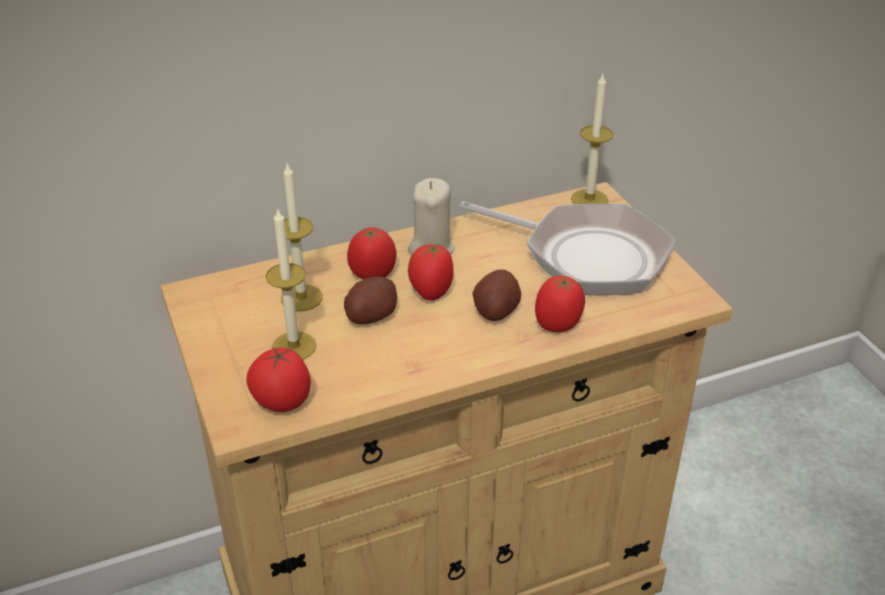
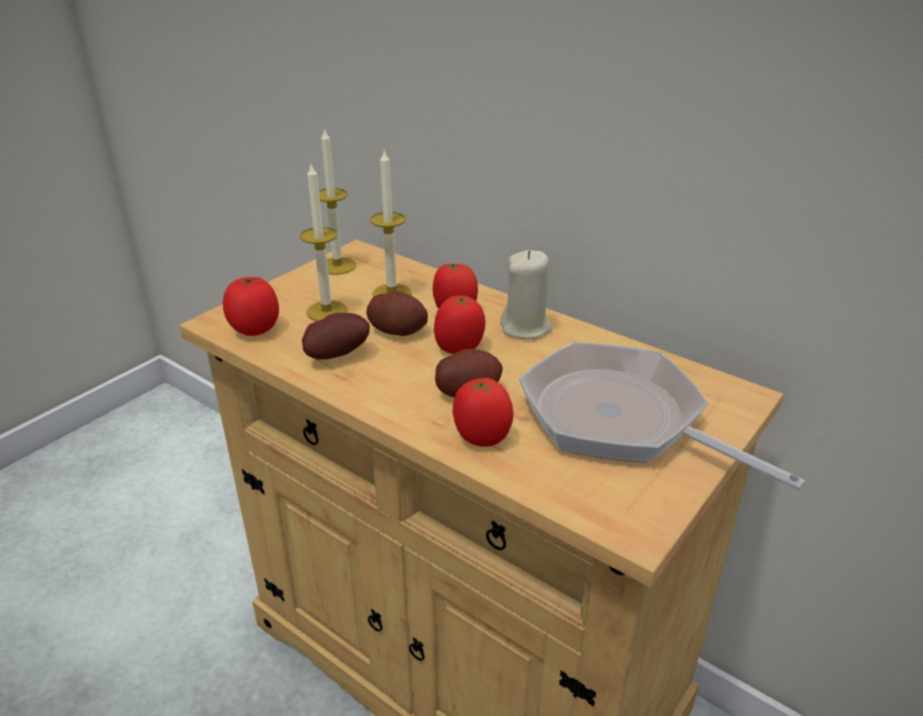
camera: 60 degrees right, 5 degrees down
(377, 362) = (336, 354): none -> potato
(586, 256) = (622, 420): frying pan -> frying pan turned 135 degrees clockwise
(589, 199) = (729, 391): candle -> candle (337, 266)

